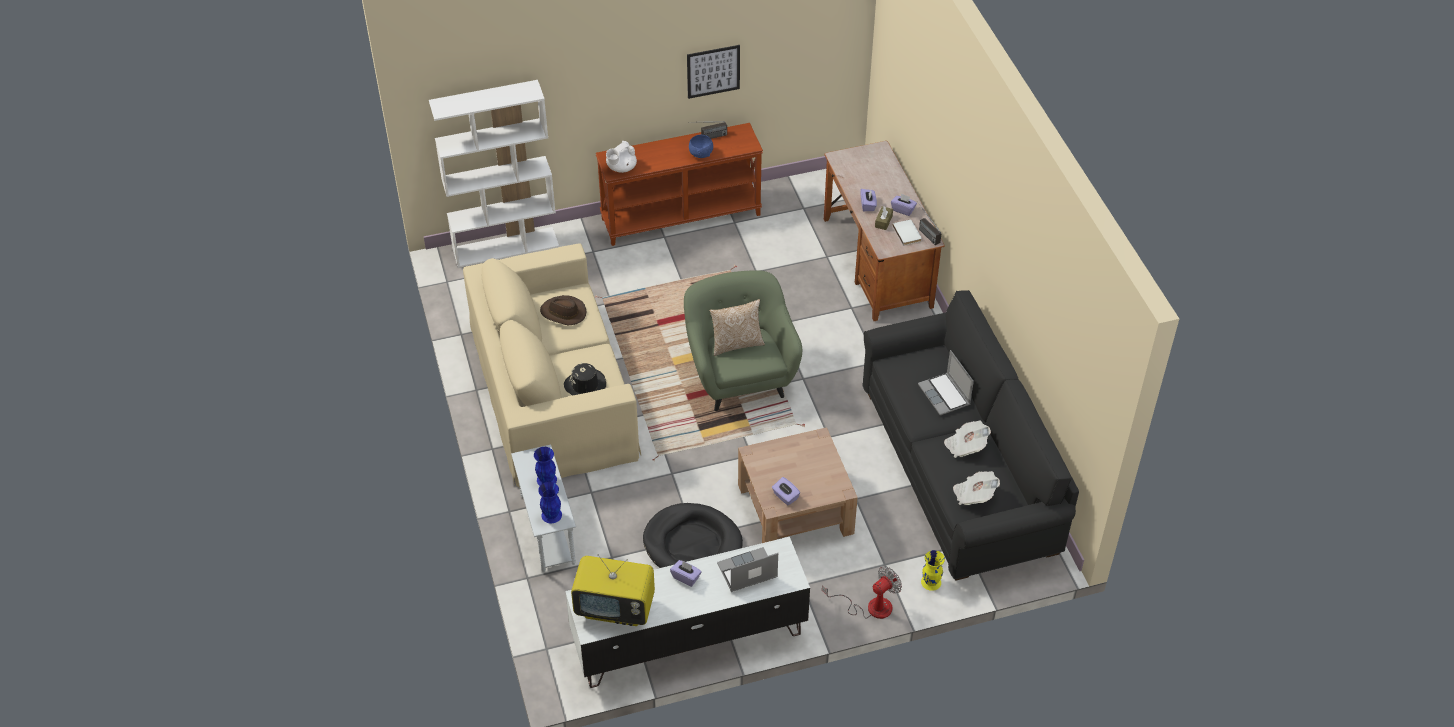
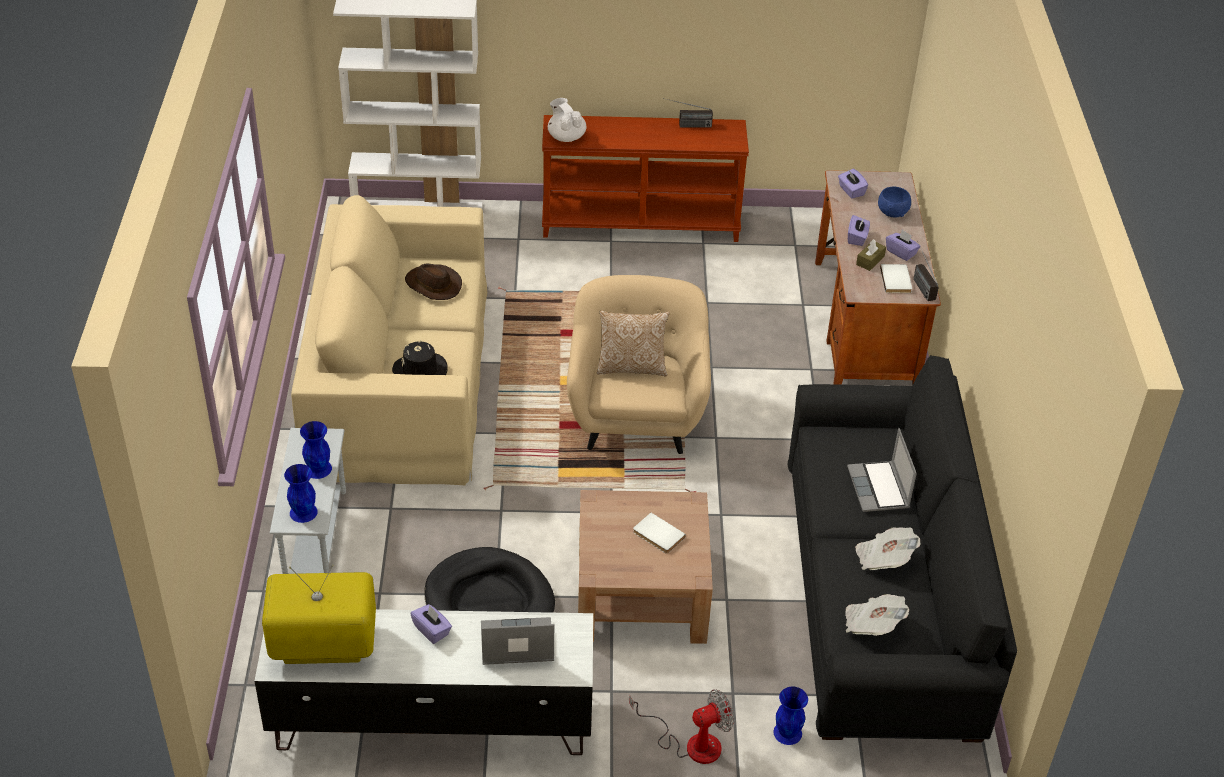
camera: 15 degrees right, 5 degrees down
(616, 608) = (322, 646): television -> television turned 150 degrees clockwise
(621, 168) = (566, 137): white teapot -> white teapot turned 90 degrees clockwise
(701, 154) = (670, 141): blue bowl -> blue bowl (892, 213)
(713, 71) = (705, 39): picture -> none
(739, 376) = (636, 416): green armchair -> beige armchair
(785, 497) = (616, 565): purple tissue box -> purple tissue box (851, 191)
(805, 468) = (657, 535): none -> white book
(931, 582) = (788, 733): yellow vase -> blue vase

